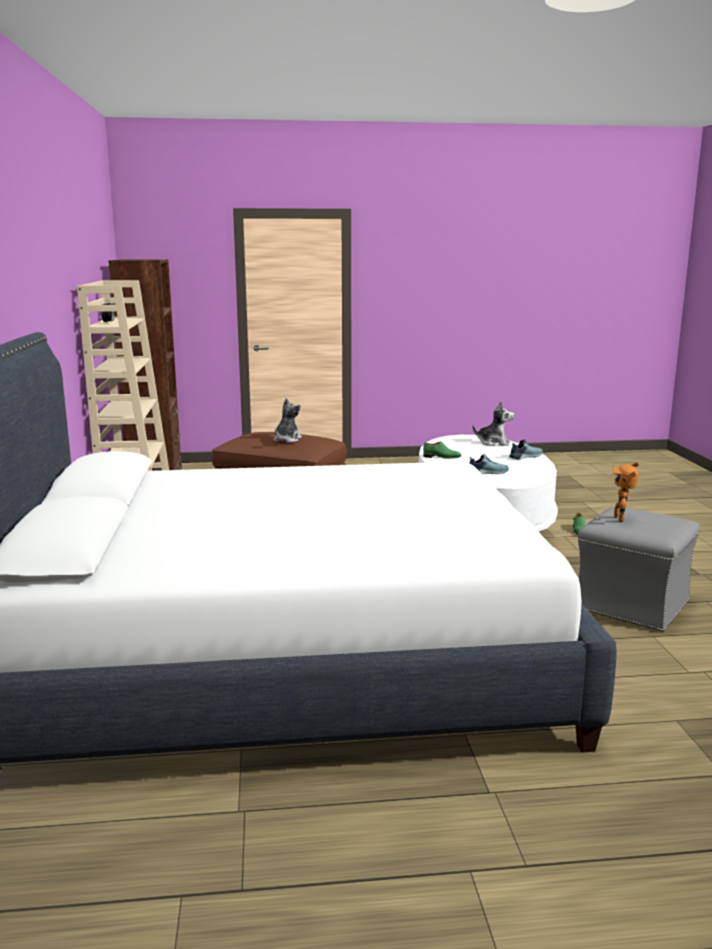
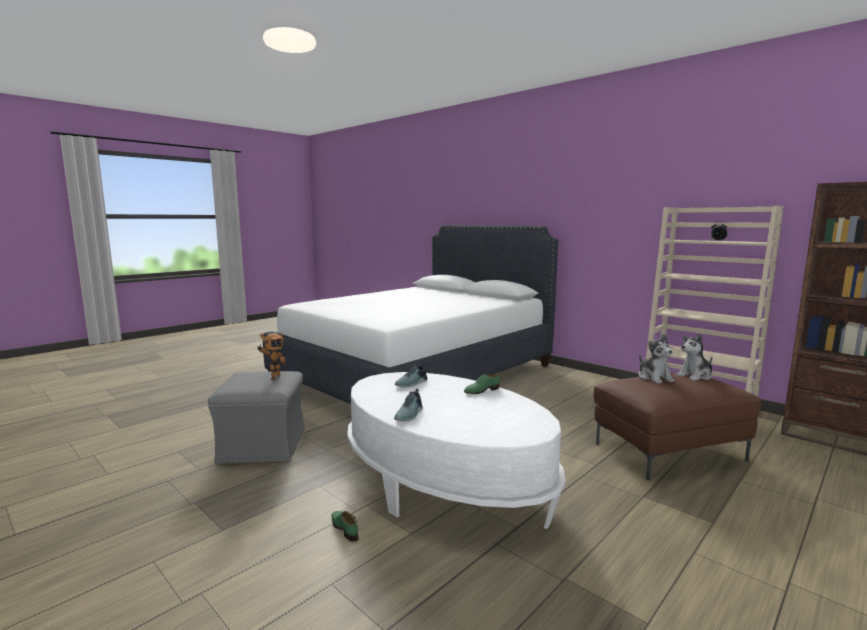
camera: 140 degrees right, 5 degrees down
(494, 443) = (480, 430): plush toy -> plush toy (695, 376)
(621, 518) = (273, 377): toy robot -> toy robot turned 60 degrees clockwise

